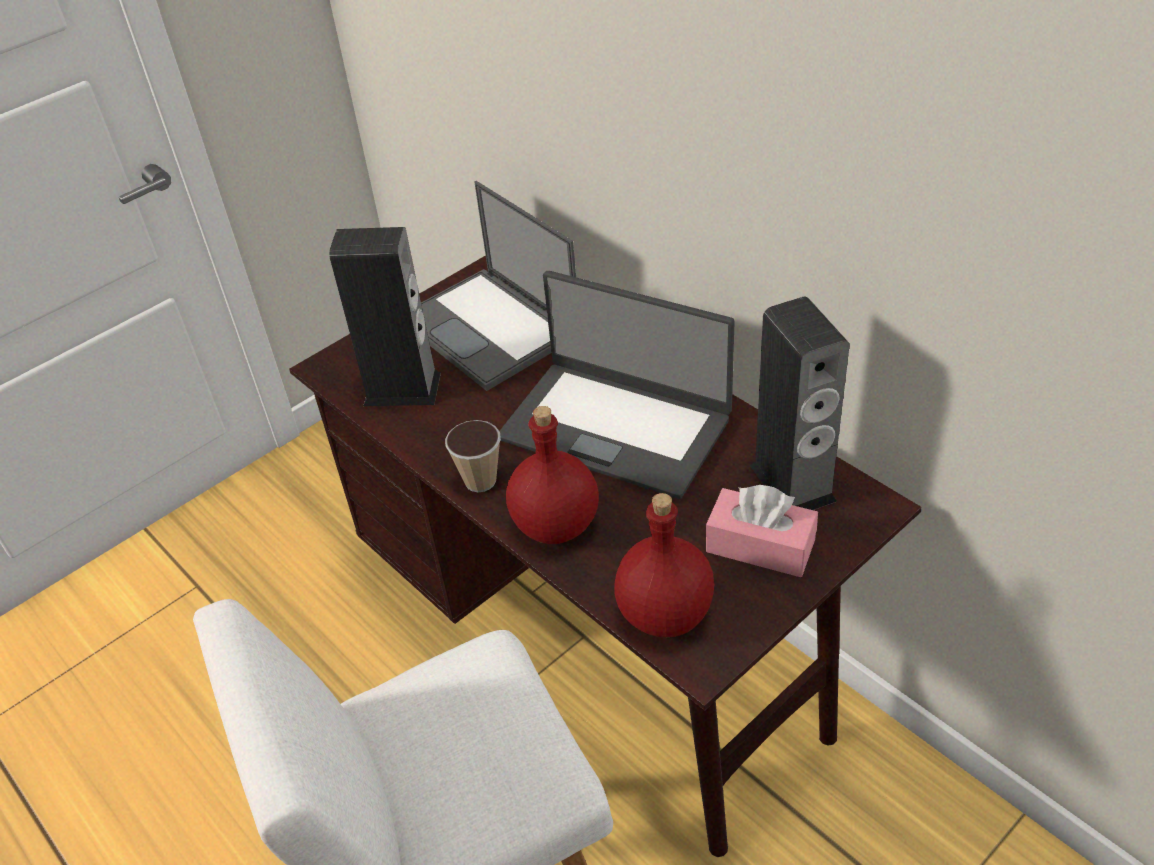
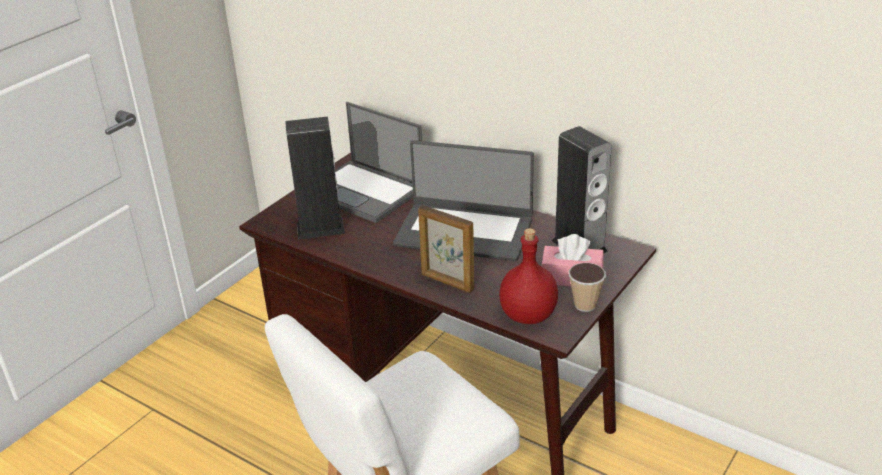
camera: 15 degrees left, 10 degrees down
(480, 480) = (390, 267): cup -> cup (585, 305)
(557, 524) = (447, 282): red bottle -> picture frame

